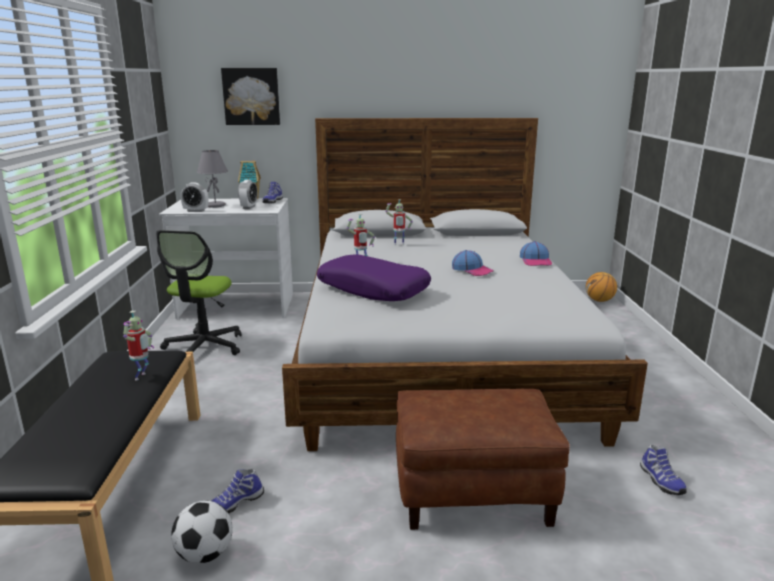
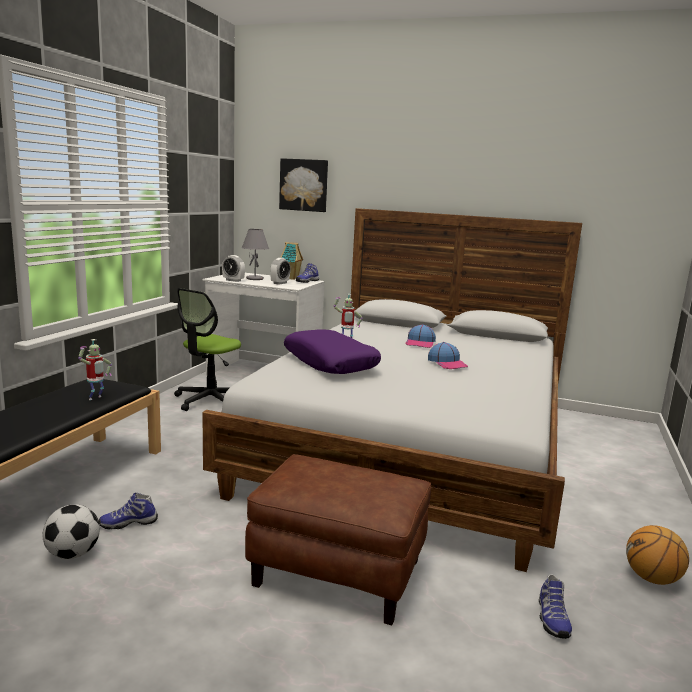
camera: 20 degrees right, 5 degrees down
(398, 244) = (402, 333): toy robot -> none
(535, 261) = (527, 366): cap -> cap (420, 343)
(599, 300) = (638, 433): basketball -> basketball (652, 579)

